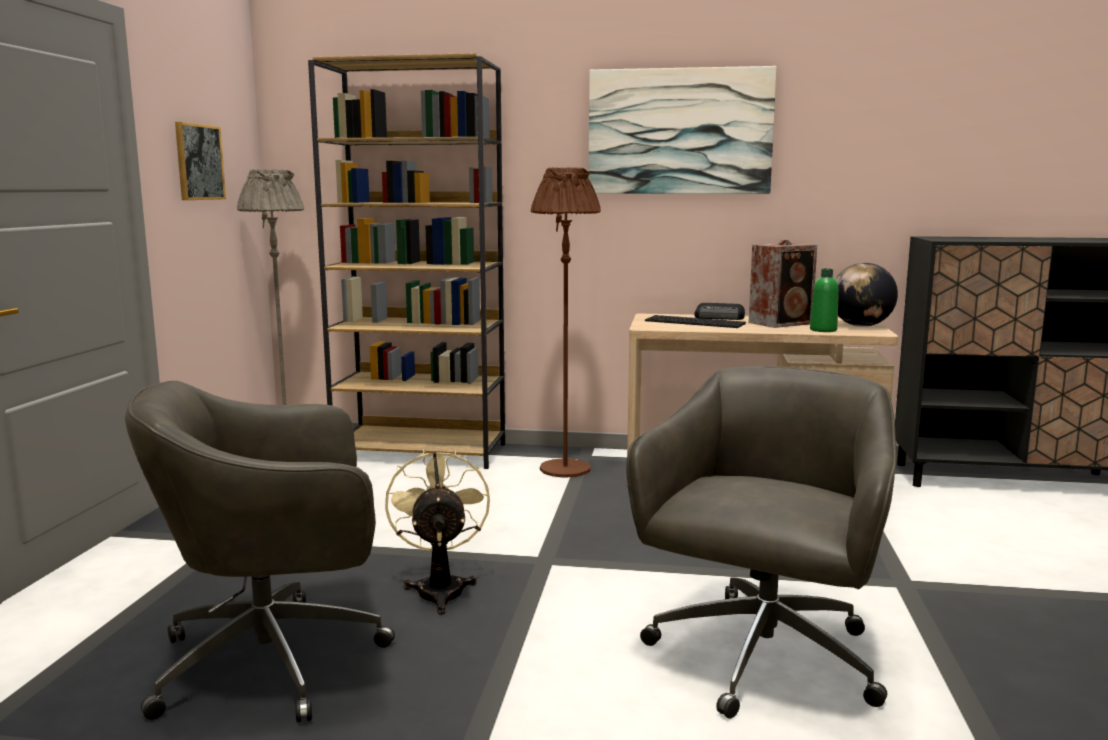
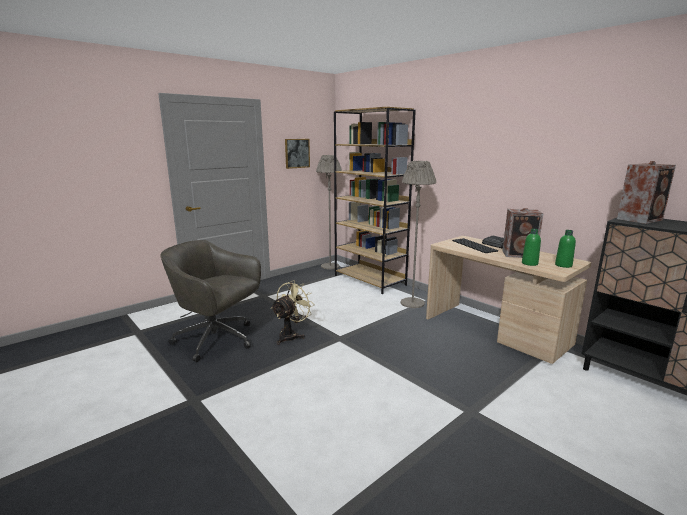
camera: 40 degrees right, 5 degrees up
(565, 469) = (412, 303): brown floor lamp -> grey floor lamp
(679, 132) = (492, 142): picture -> none
(762, 660) = (345, 410): grey office chair -> none
(861, 326) = (563, 265): globe -> green bottle
(950, 238) = (641, 219): none -> speaker

